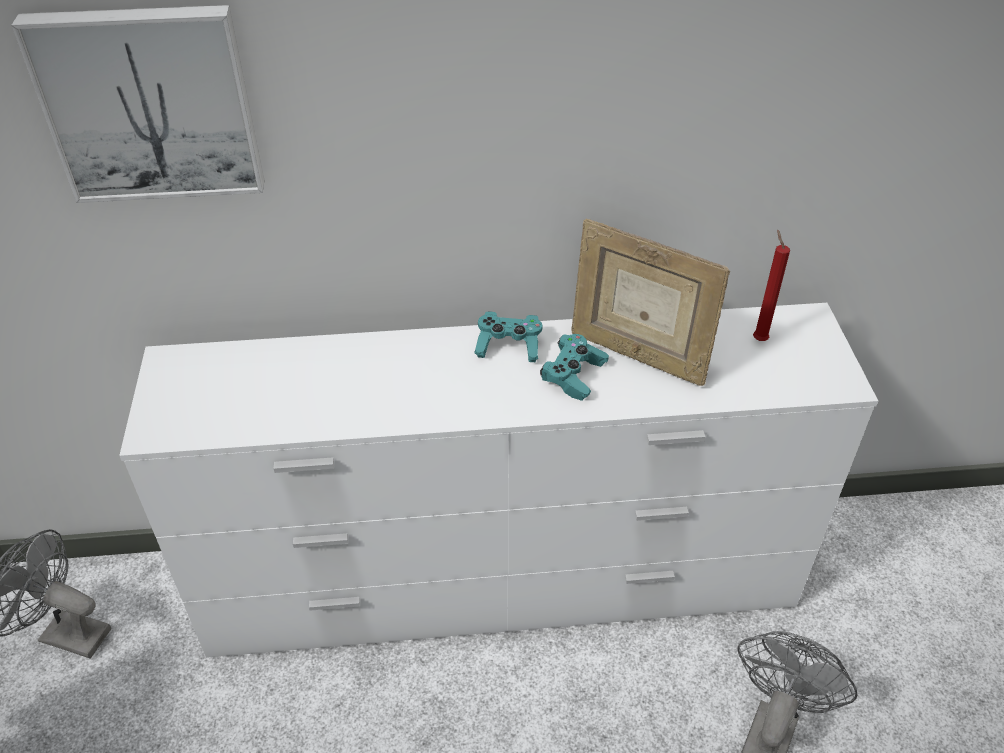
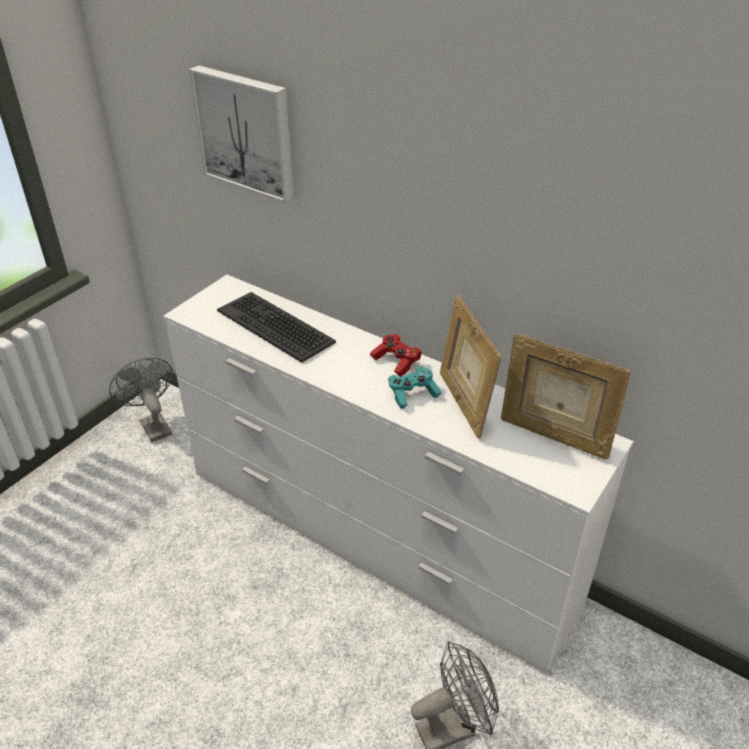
camera: 40 degrees right, 5 degrees down
(307, 382) = (276, 326): none -> keyboard
(509, 346) = (396, 361): turquoise game controller -> red game controller
(758, 339) = (553, 435): red candle -> picture frame

